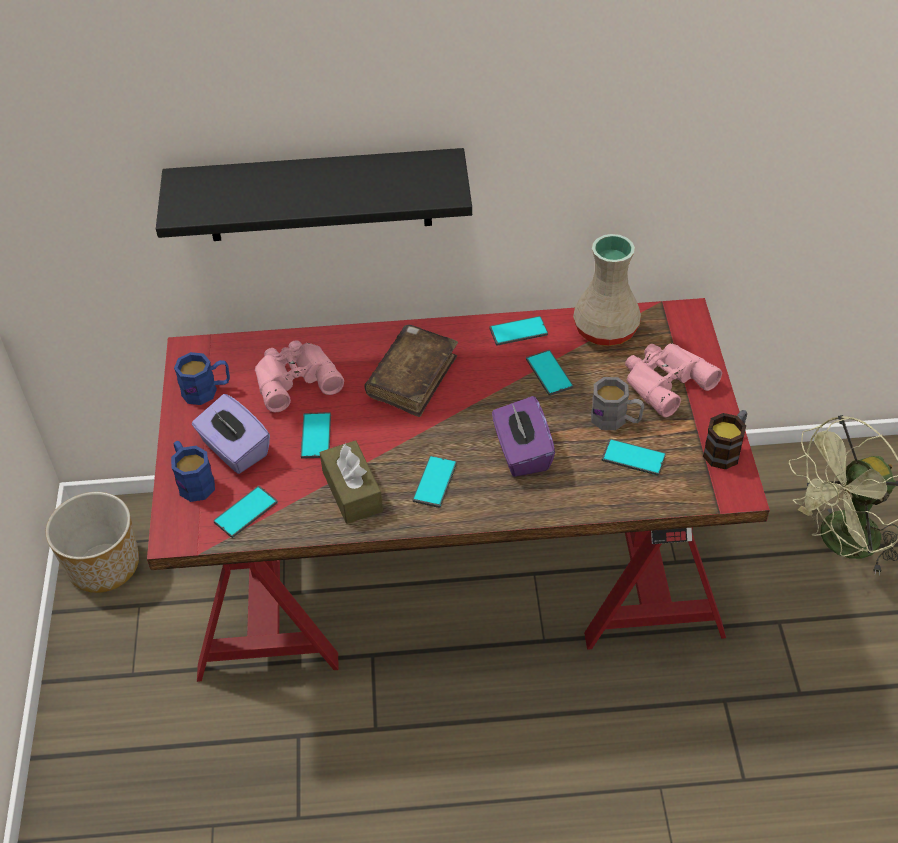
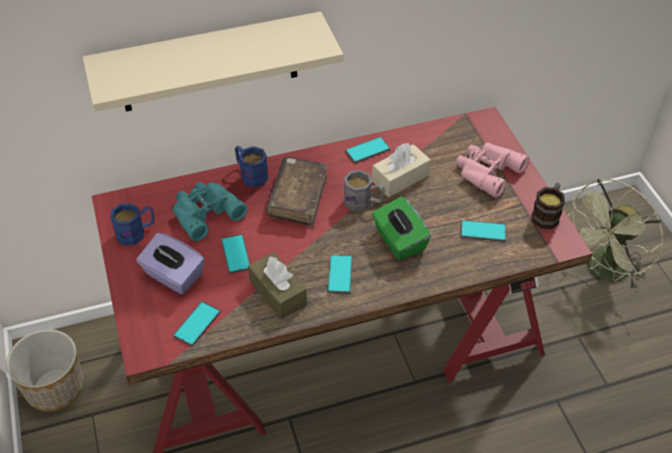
camera: 15 degrees left, 0 degrees up
(193, 481) = (146, 306): blue mug -> blue mug (250, 174)
(294, 378) = (205, 212): pink binoculars -> turquoise binoculars
(318, 195) = (208, 63): black shelf -> beige shelf
(521, 452) = (399, 241): purple tissue box -> green tissue box
(549, 373) = (400, 178): phone -> beige tissue box
(607, 330) = (433, 140): beige vase -> none
(616, 419) = (460, 205): grey mug -> grey mug (363, 202)

